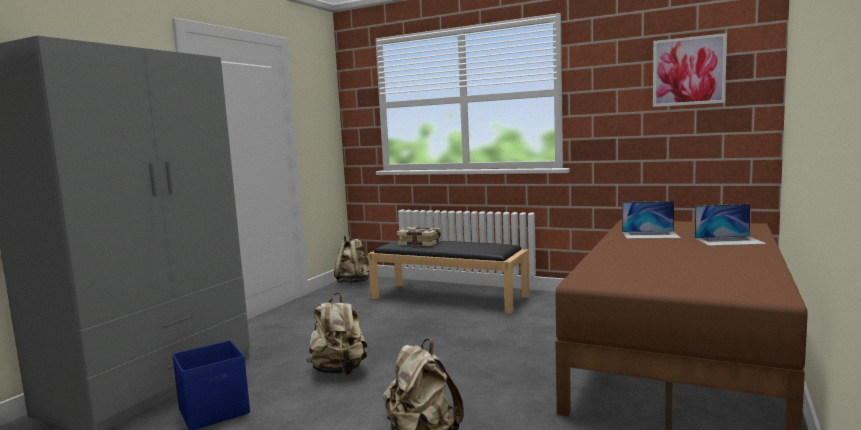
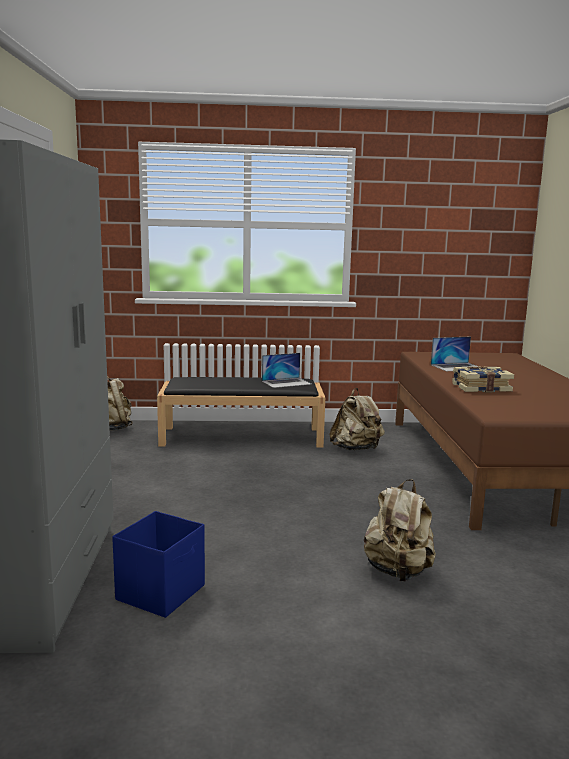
camera: 30 degrees left, 5 degrees up
(339, 371) = (237, 527): beige backpack -> beige backpack (356, 449)
(420, 243) = (210, 381): book -> book (480, 388)
(688, 71) = (465, 219): picture -> none
(729, 241) = (523, 370): laptop -> laptop (286, 382)

